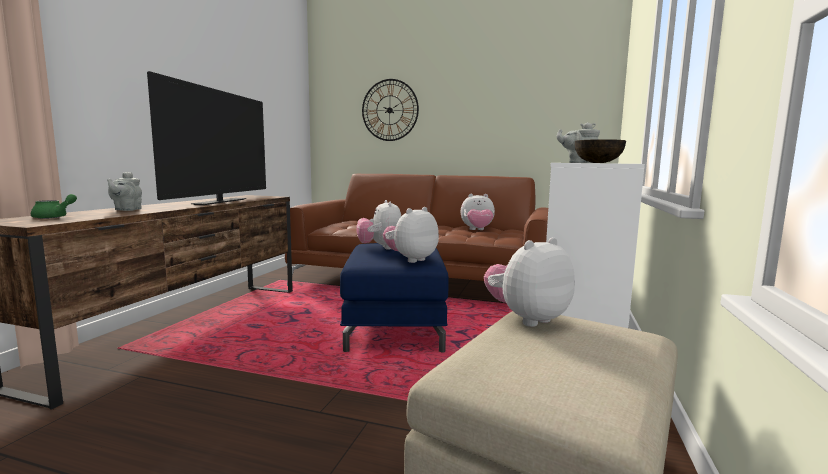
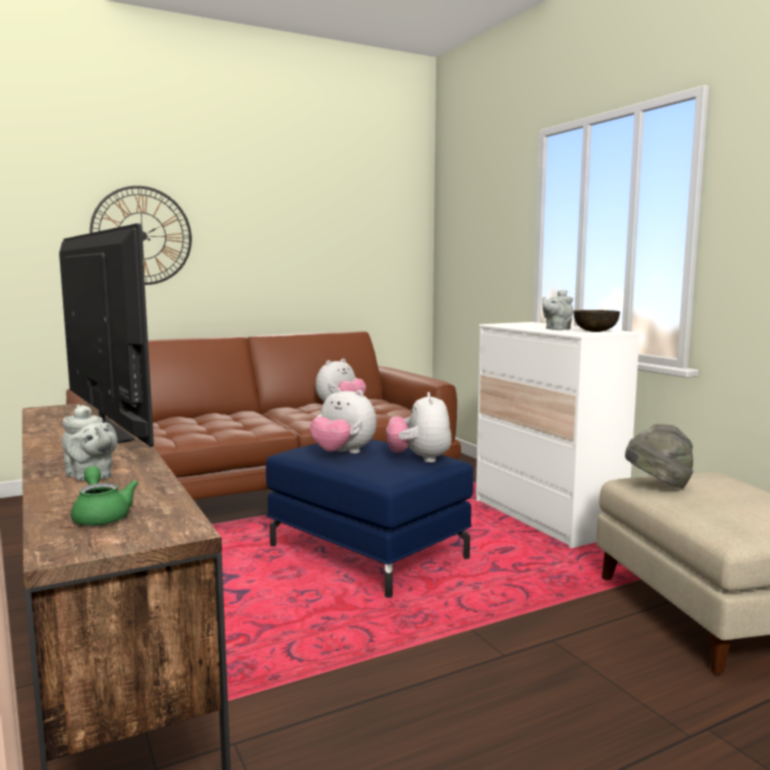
camera: 45 degrees left, 0 degrees up
(527, 319) = (658, 485): plush toy -> grey hat

